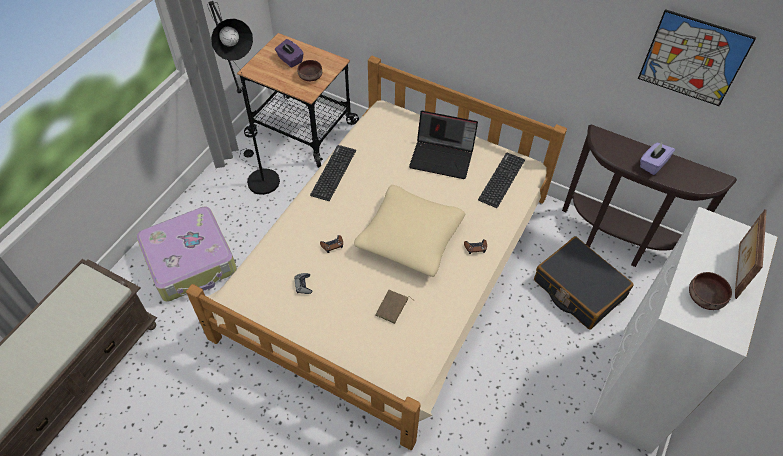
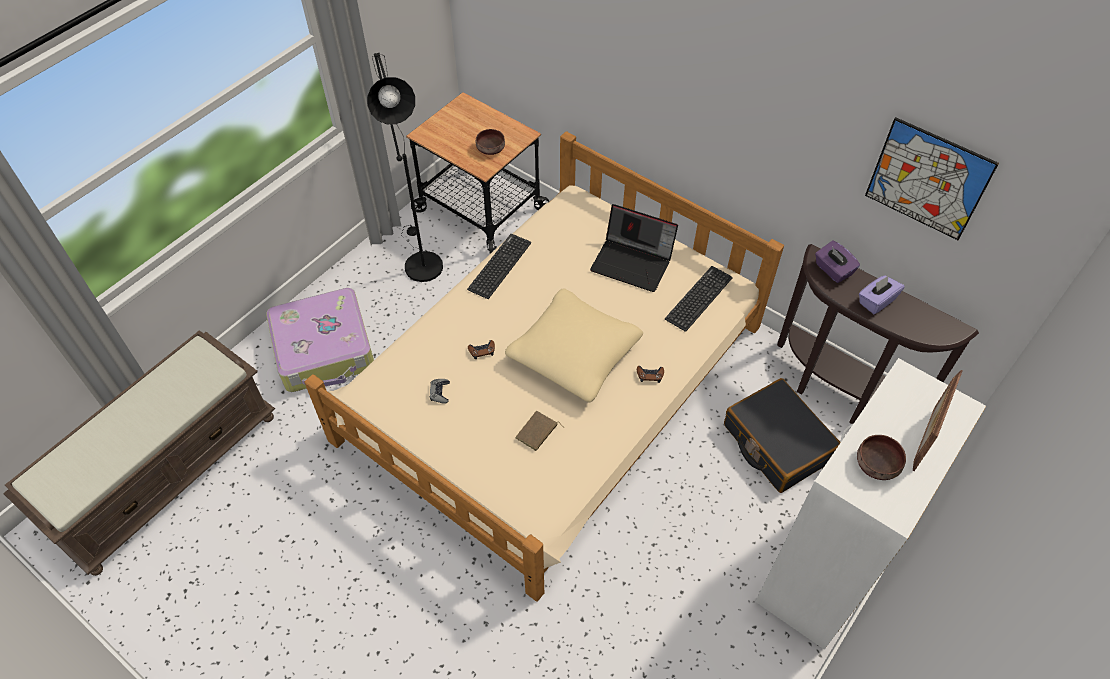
camera: 10 degrees right, 0 degrees up
(290, 60) = (470, 126): purple tissue box -> purple tissue box (833, 270)

